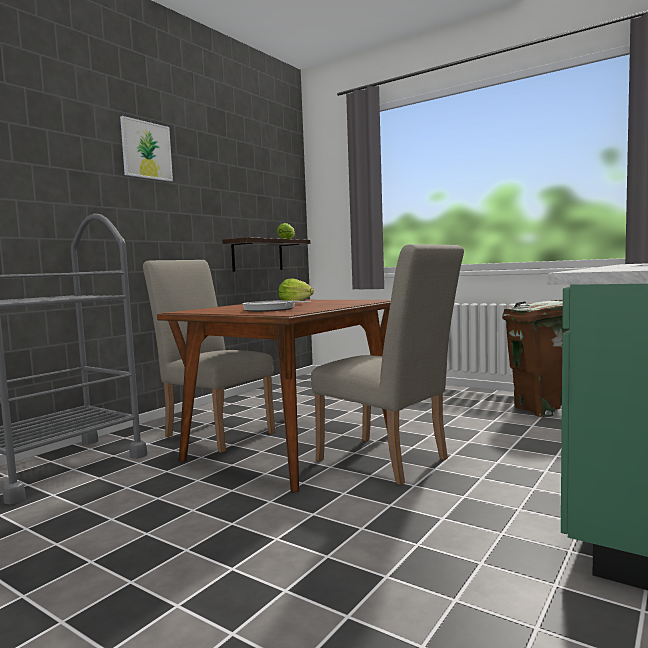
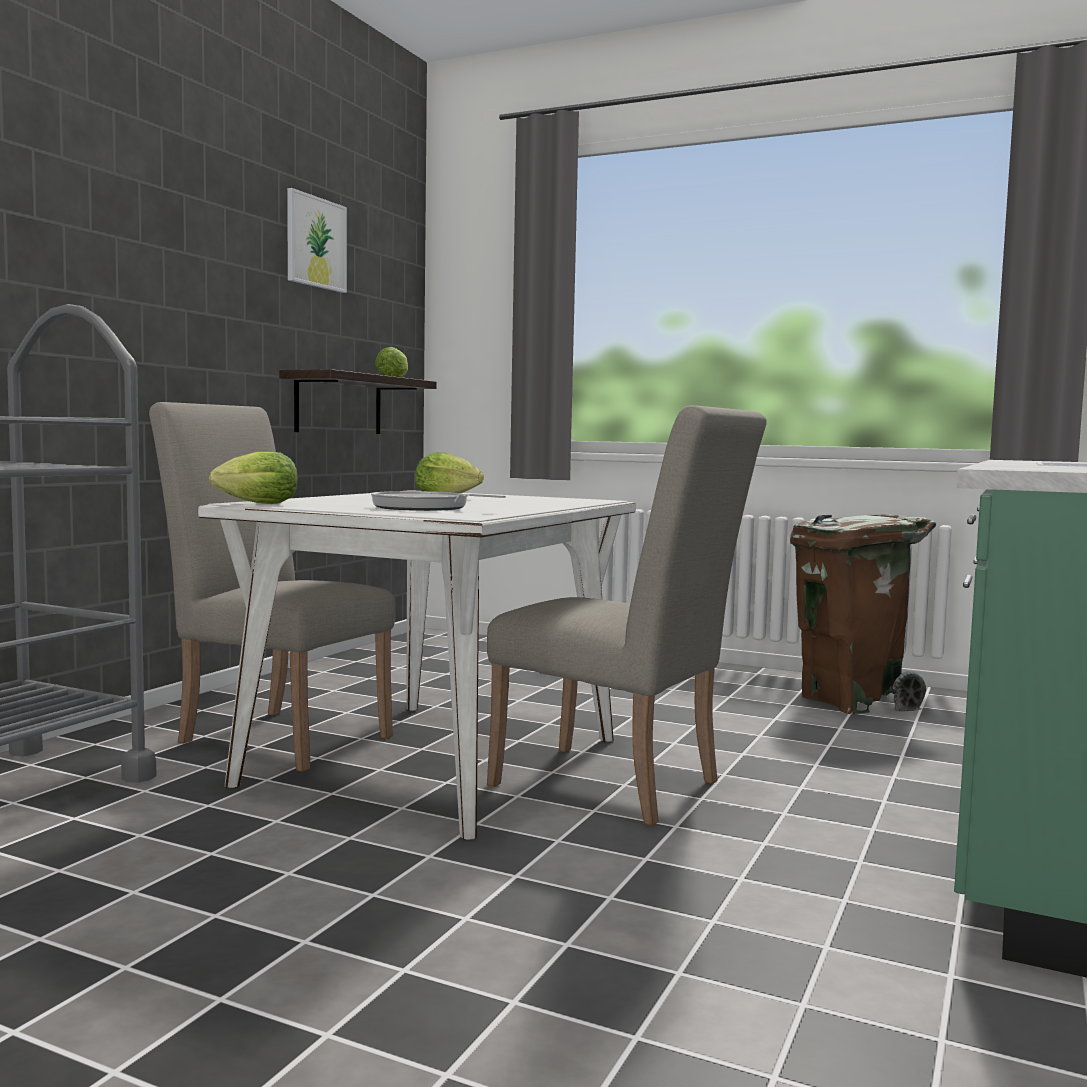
camera: 10 degrees left, 0 degrees up
(146, 150) = (152, 188): picture -> picture (316, 242)
(184, 311) = (253, 504): none -> lettuce
(292, 447) = (434, 762): brown dining table -> white dining table

